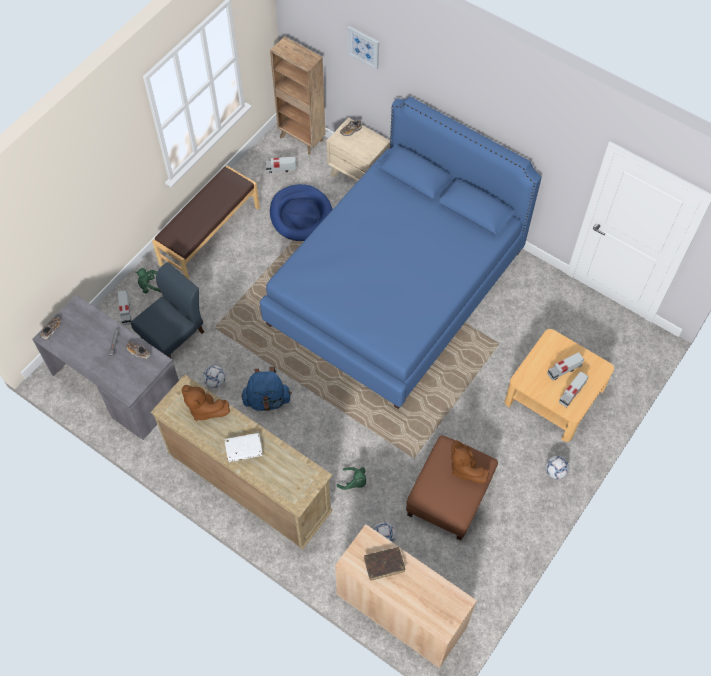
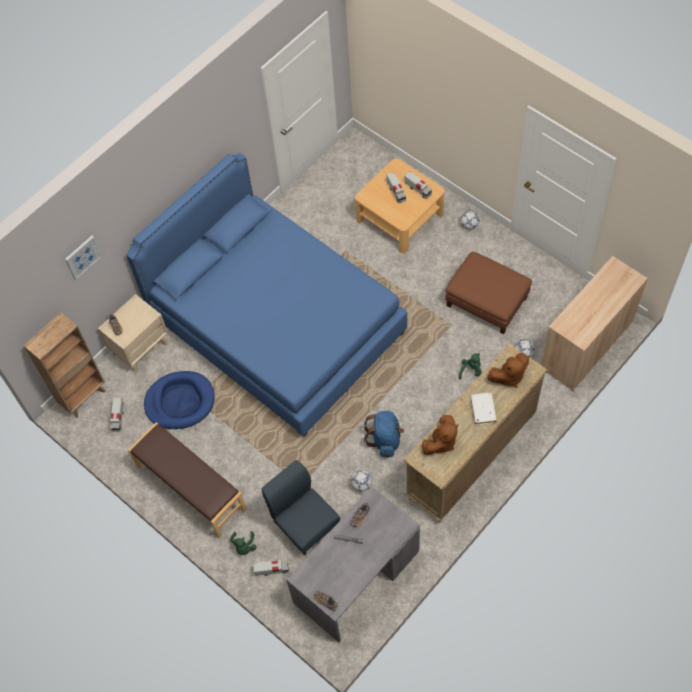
camera: 80 degrees left, 0 degrees up
(384, 564) = (584, 315): brown book -> none
(464, 468) = (479, 272): brown plush toy -> brown plush toy (508, 376)

